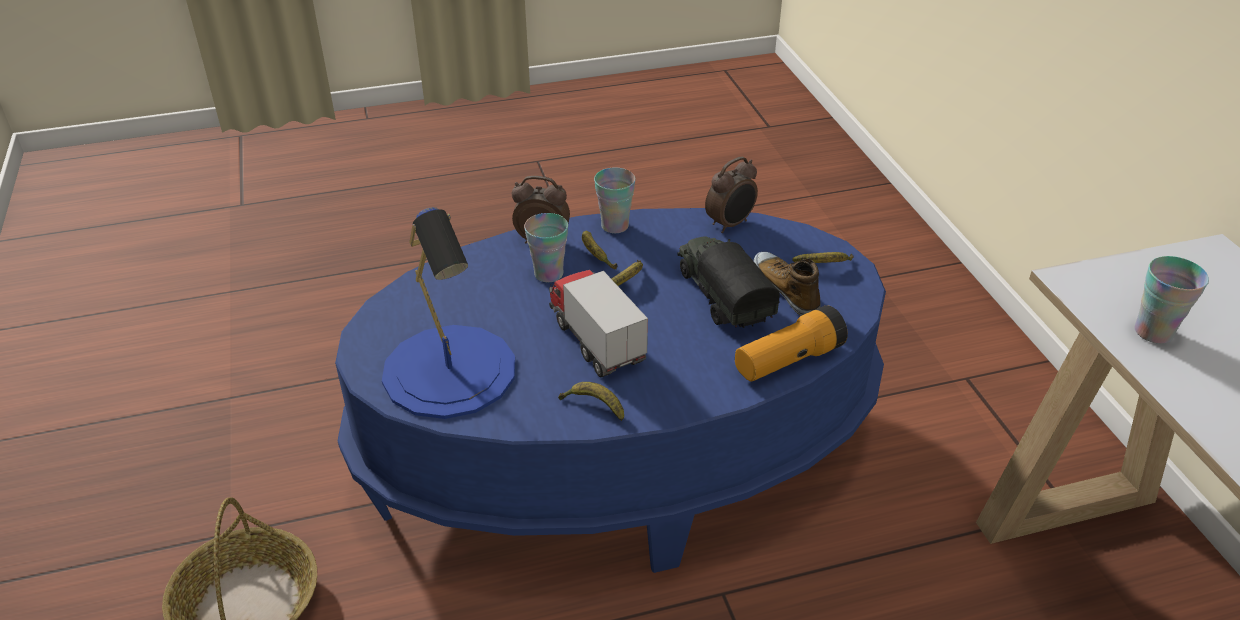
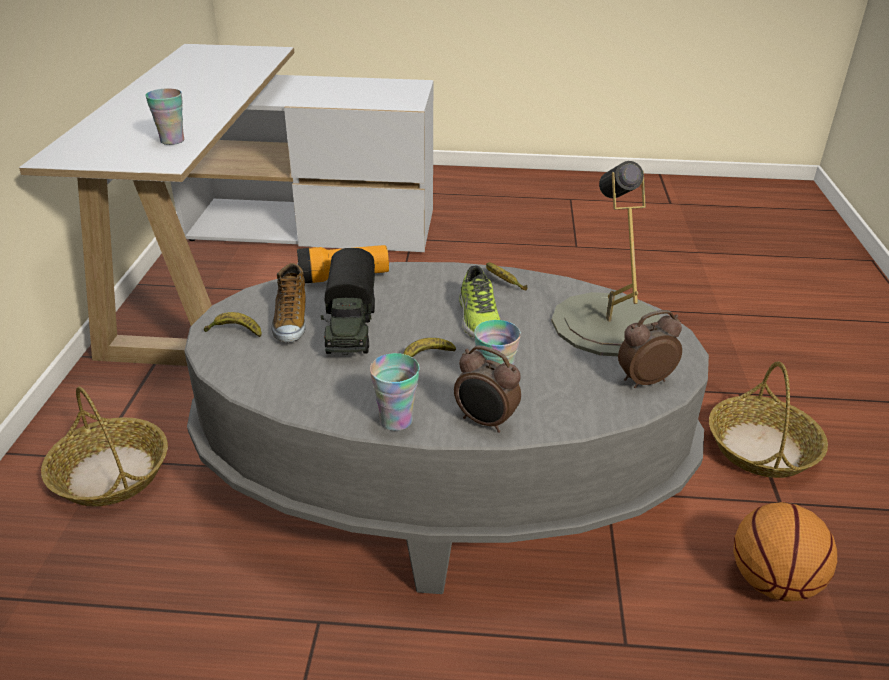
camera: 160 degrees left, 5 degrees down
(281, 441) = (773, 583): none -> basketball
(450, 371) = (607, 324): blue table lamp -> grey table lamp
(595, 255) = (437, 391): banana -> none
(596, 341) = (478, 319): toy truck -> shoe
(619, 452) = (442, 480): blue coffee table -> grey coffee table
(730, 224) = (274, 391): alarm clock -> alarm clock (643, 380)
(933, 369) = (110, 473): none -> basket

